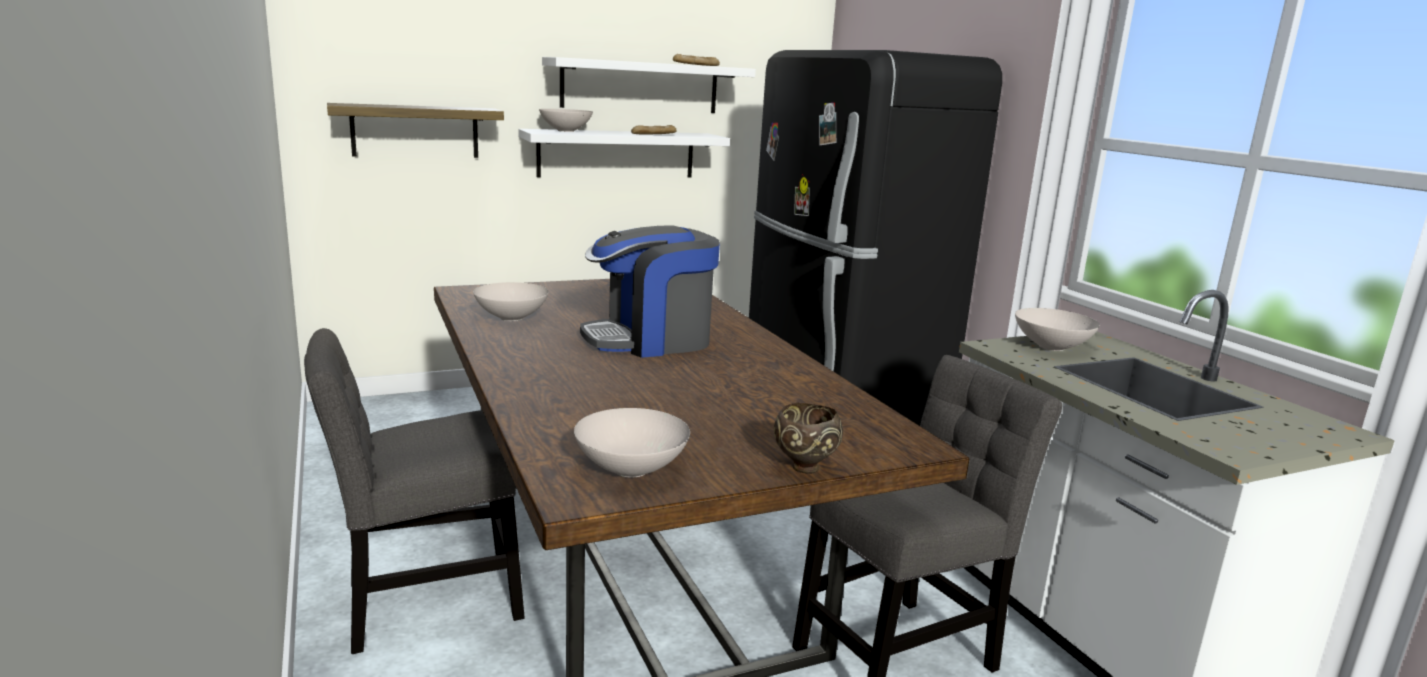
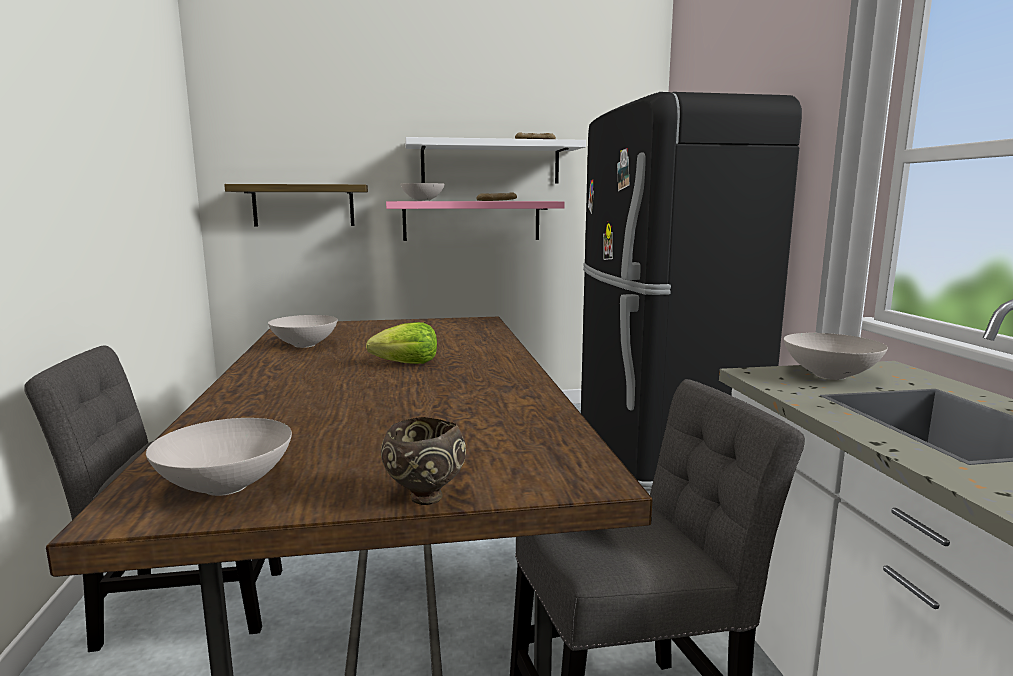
camera: 15 degrees right, 5 degrees down
(617, 154) = (472, 220): white shelf -> pink shelf
(650, 340) = (407, 364): coffee machine -> lettuce

